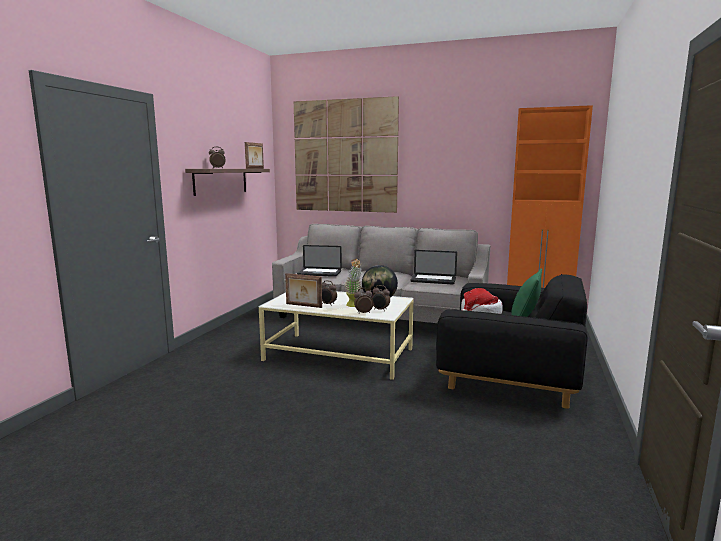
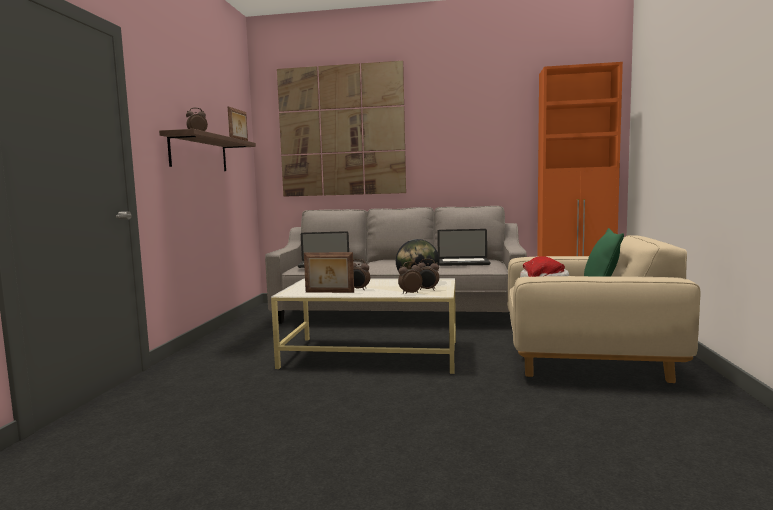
camera: 10 degrees left, 5 degrees down
(354, 306) = (392, 288): potted plant -> none
(509, 375) = (584, 357): black armchair -> beige armchair

